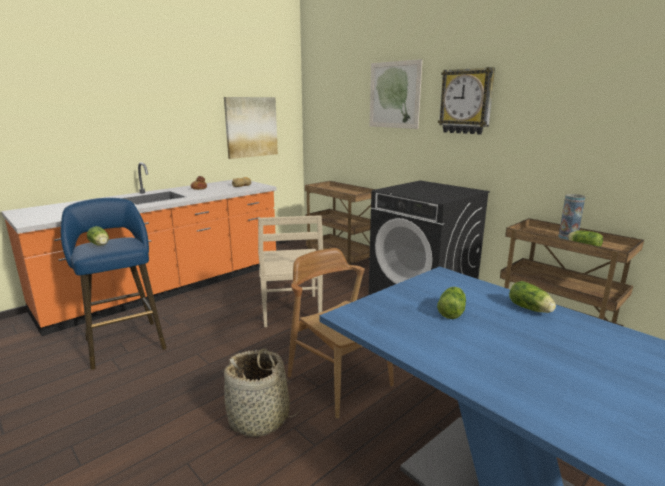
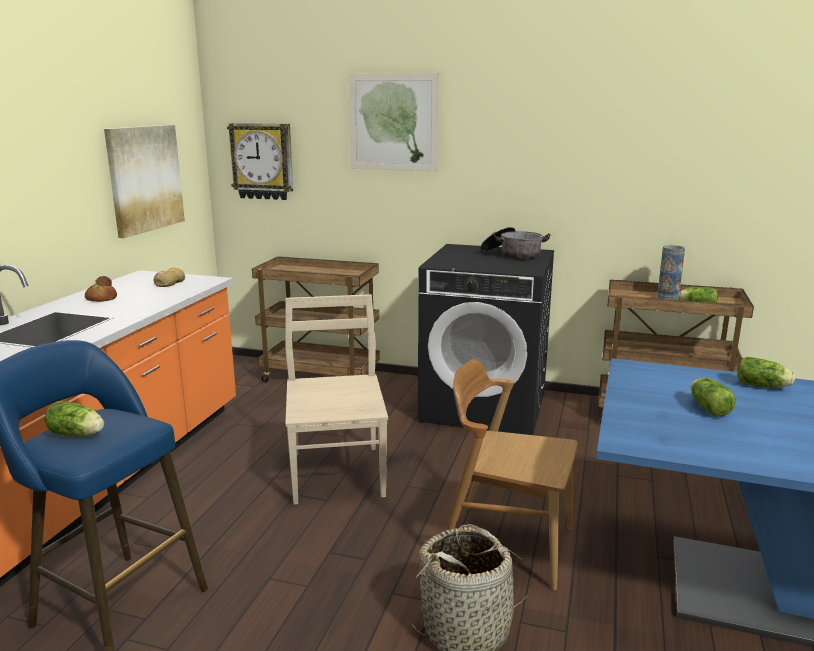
camera: 30 degrees left, 0 degrees up
(291, 311) = (337, 472): beige chair -> beige chair turned 150 degrees counterclockwise
(449, 190) = (512, 255): none -> cooking pot
(466, 101) = (511, 133): wall clock -> wall clock (262, 161)

